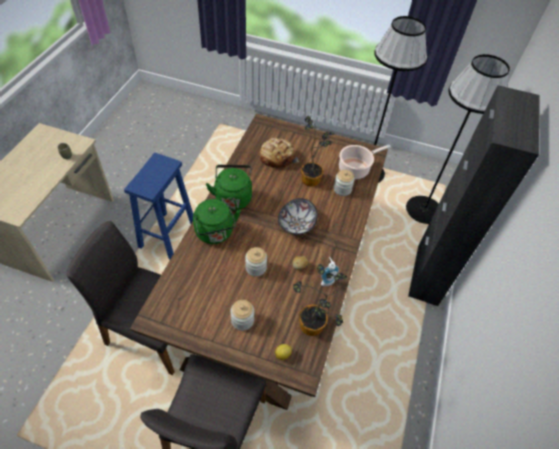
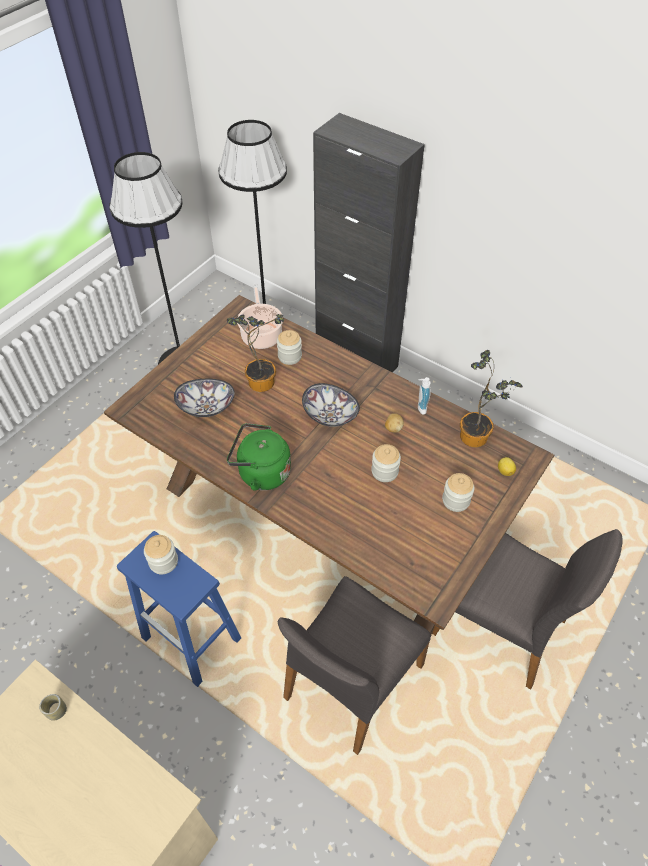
camera: 70 degrees left, 0 degrees up
(160, 171) = (163, 561): none -> jar
(215, 233) = (318, 504): green kettle -> none
(277, 157) = (206, 407): bread -> bowl

